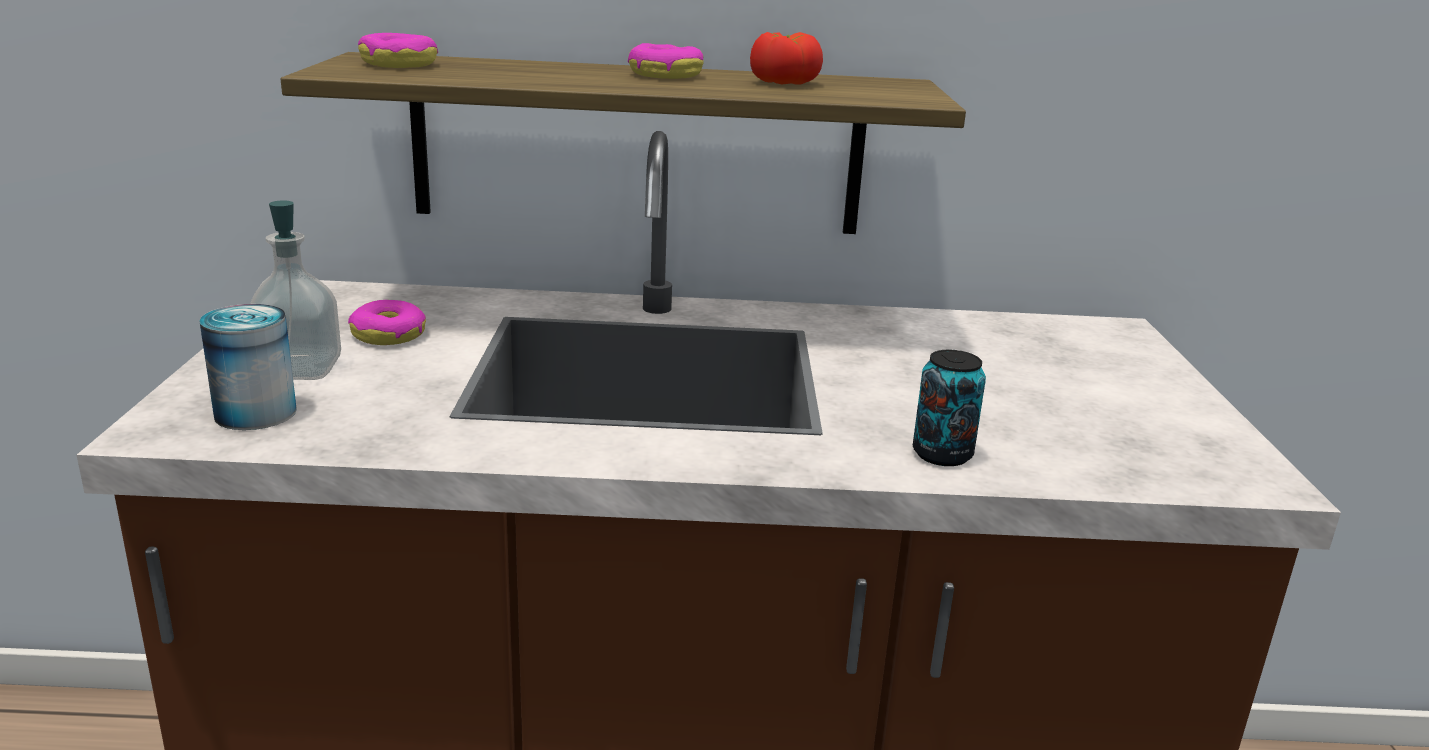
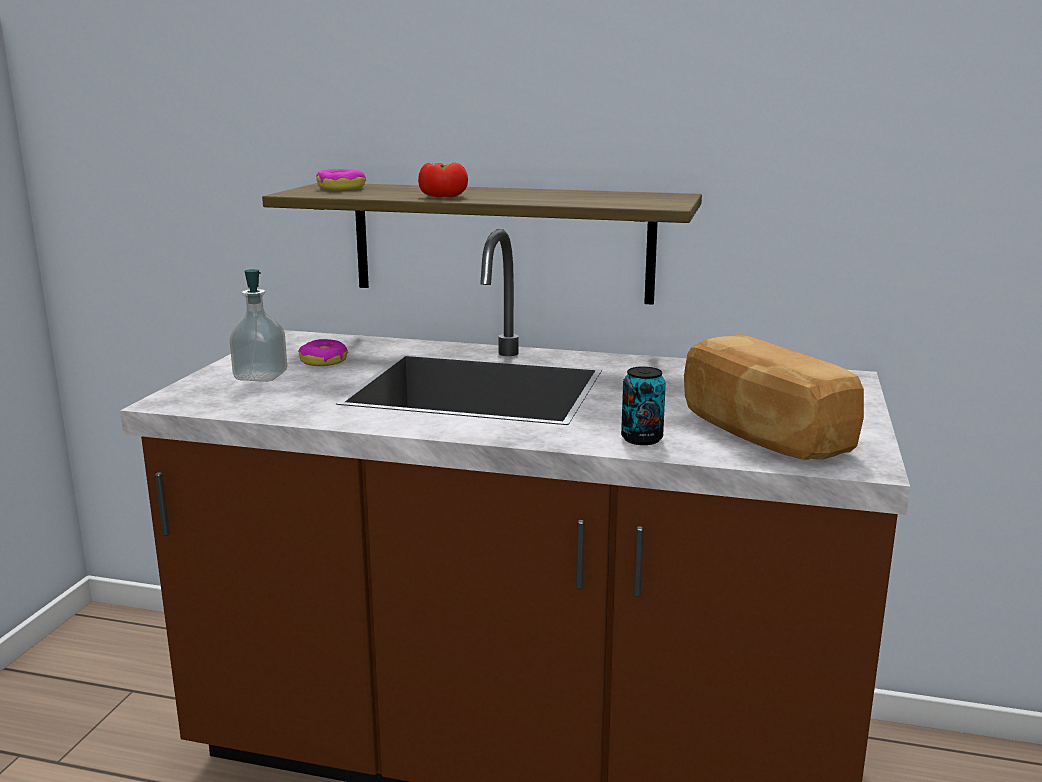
camera: 15 degrees right, 5 degrees down
(255, 413) = (224, 396): can -> none
(665, 74) = (508, 192): donut -> none
(783, 82) = (584, 196): tomato -> tomato (443, 196)
(1090, 433) = (761, 433): none -> bread

